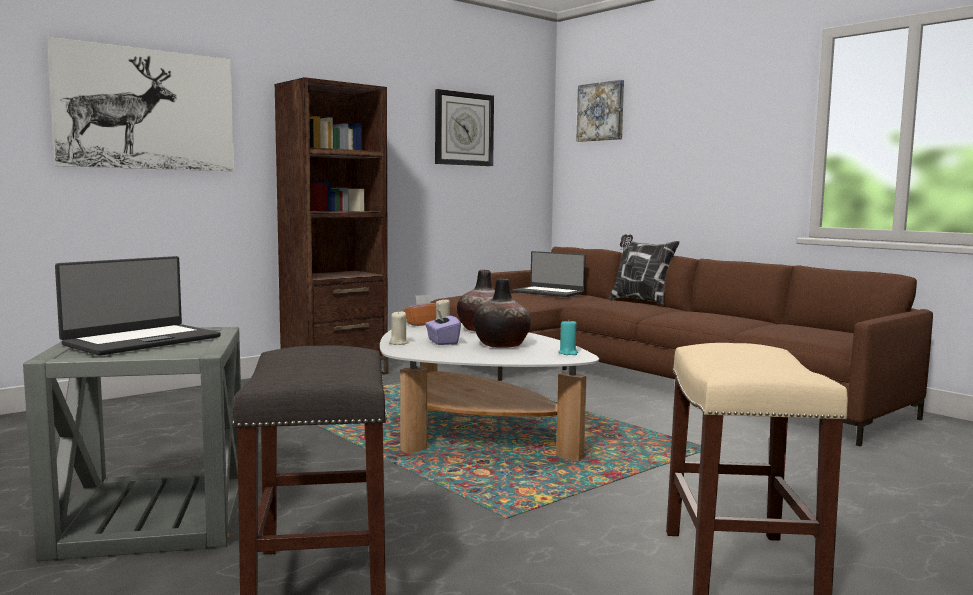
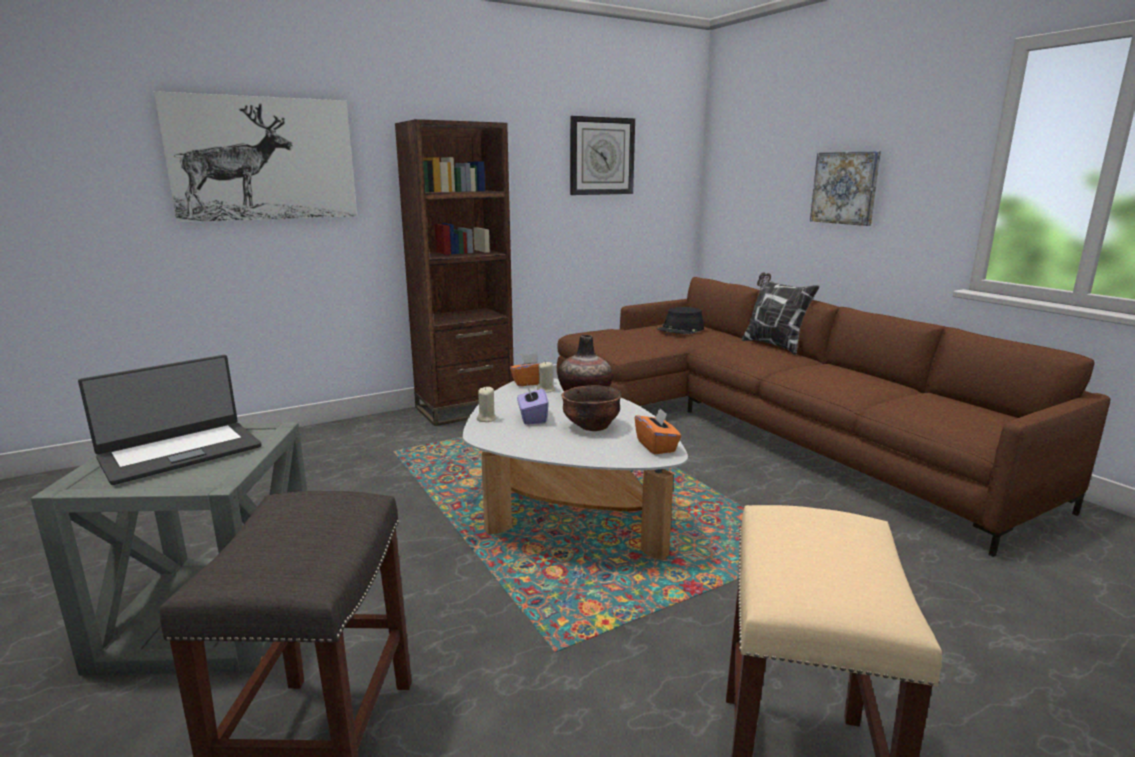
camera: 10 degrees right, 10 degrees up
(501, 345) = (591, 427): vase -> brown bowl
(548, 292) = (681, 329): laptop -> black hat
(568, 353) = (656, 446): turquoise candle -> orange tissue box
(601, 111) = (750, 132): picture -> picture (845, 188)

